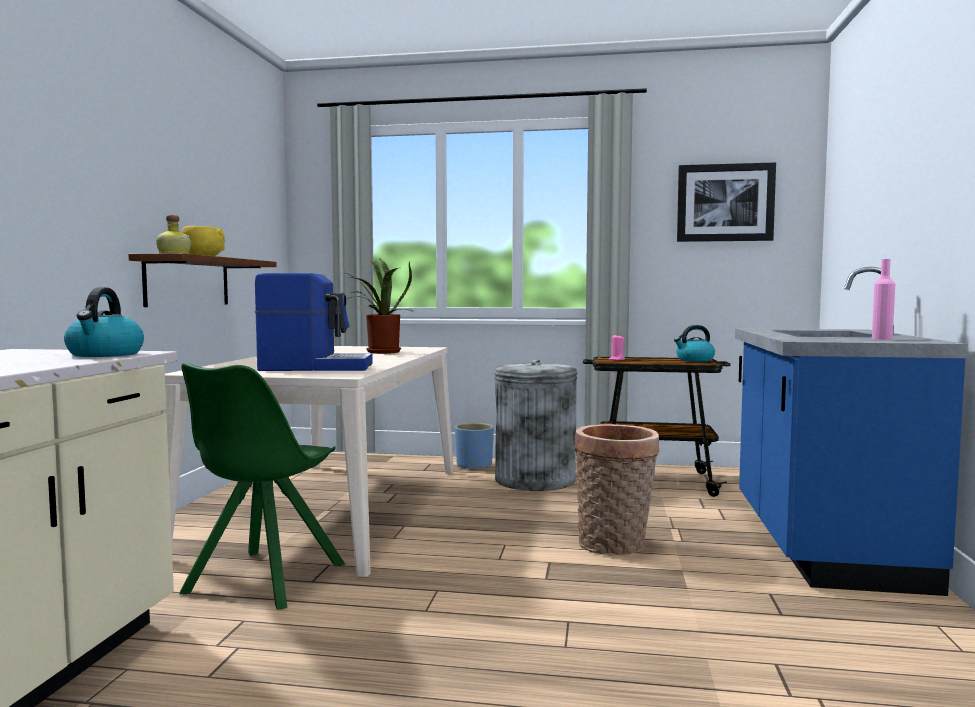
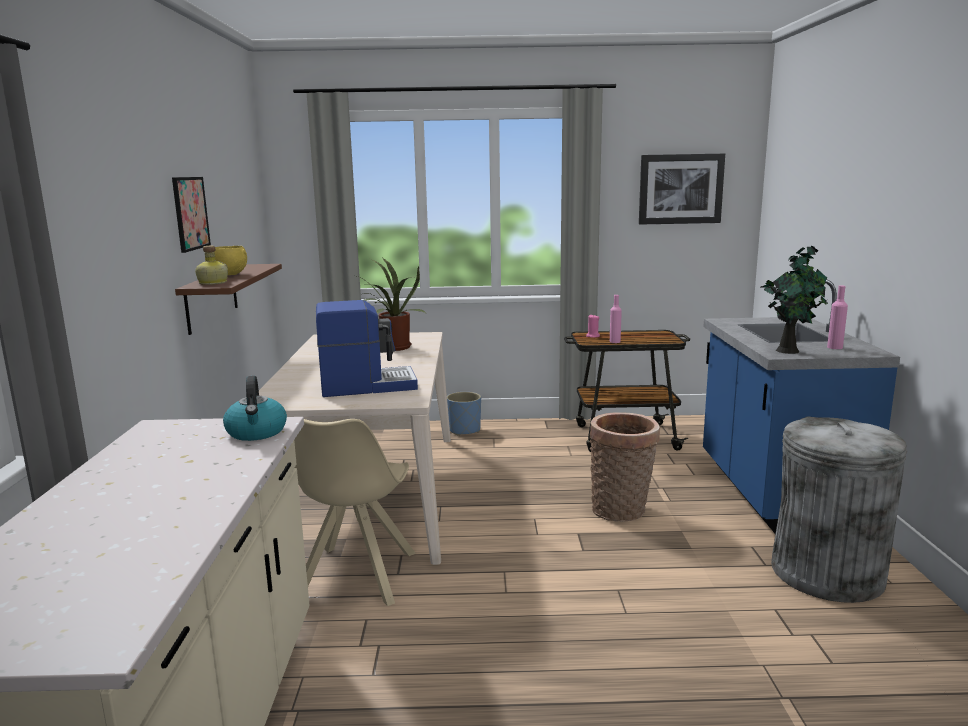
camera: 10 degrees left, 10 degrees up
(166, 188) = (190, 213): none -> picture
(263, 579) = (355, 577): green chair -> beige chair
(534, 479) = (524, 443): grey trash can -> grey trash can (826, 572)
(637, 362) = (615, 341): none -> pink bottle
(694, 360) = (659, 335): kettle -> none
(817, 339) = (789, 350): none -> potted plant

